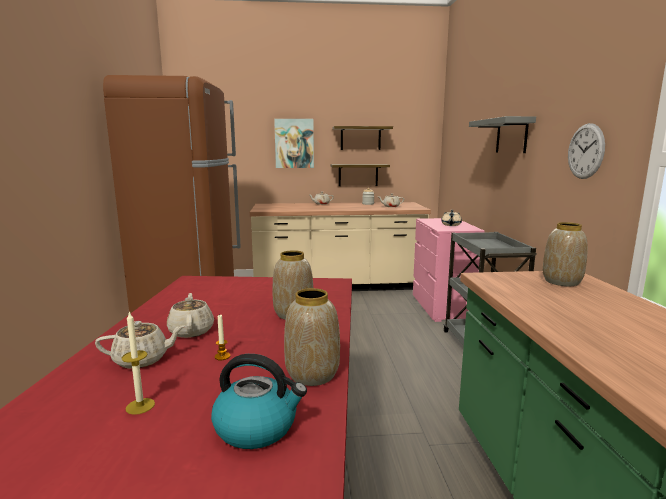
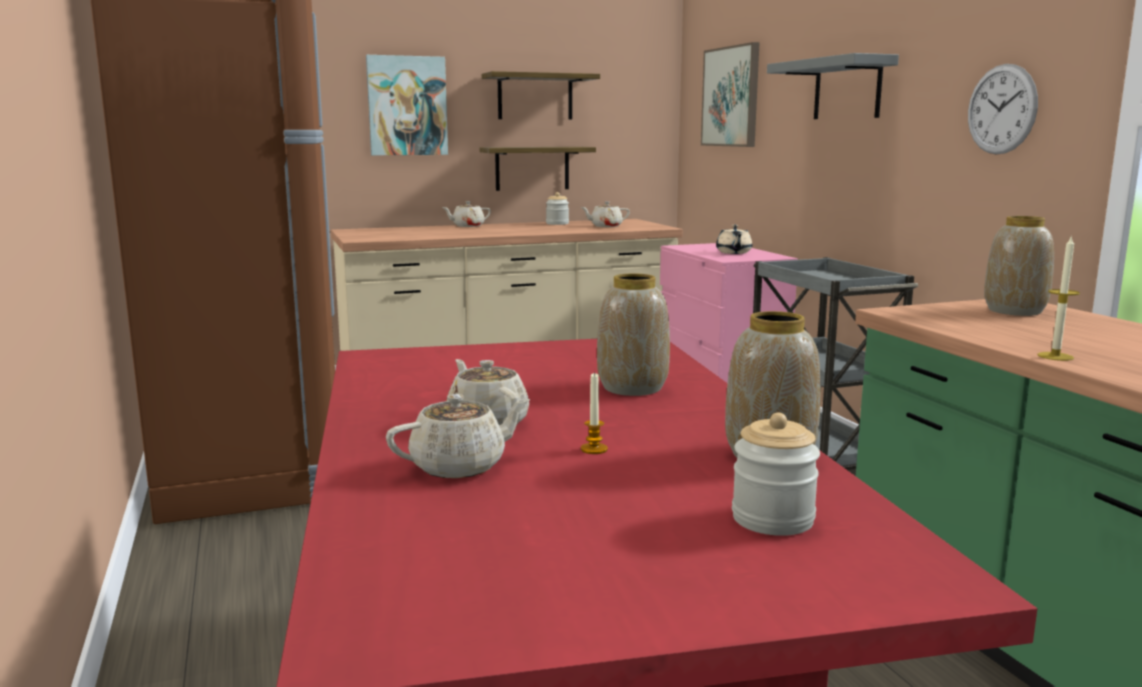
camera: 15 degrees left, 0 degrees up
(140, 406) = (551, 519): candle -> candle (1055, 356)
(257, 427) = (772, 519): kettle -> jar
(461, 138) = (731, 97): none -> picture

